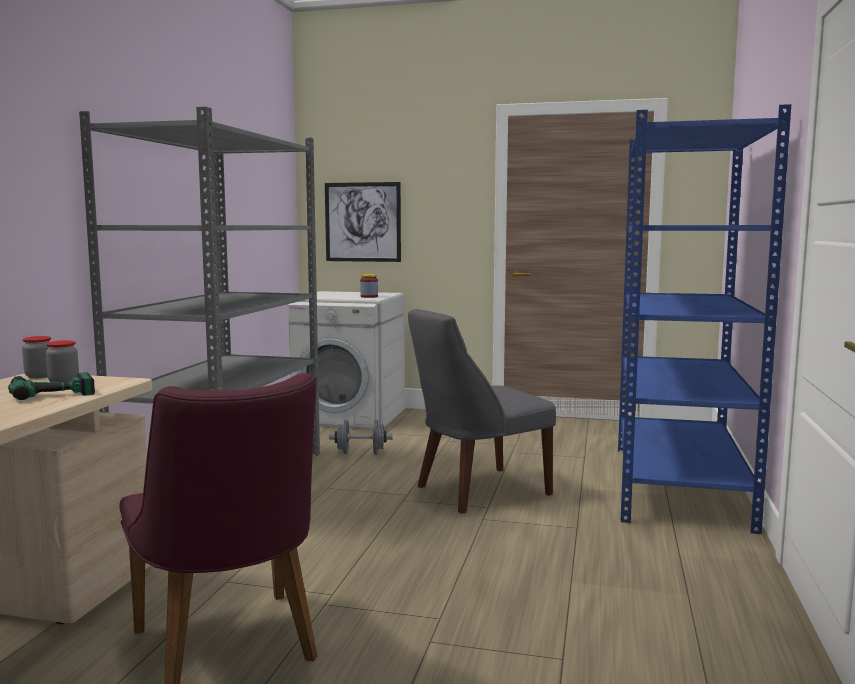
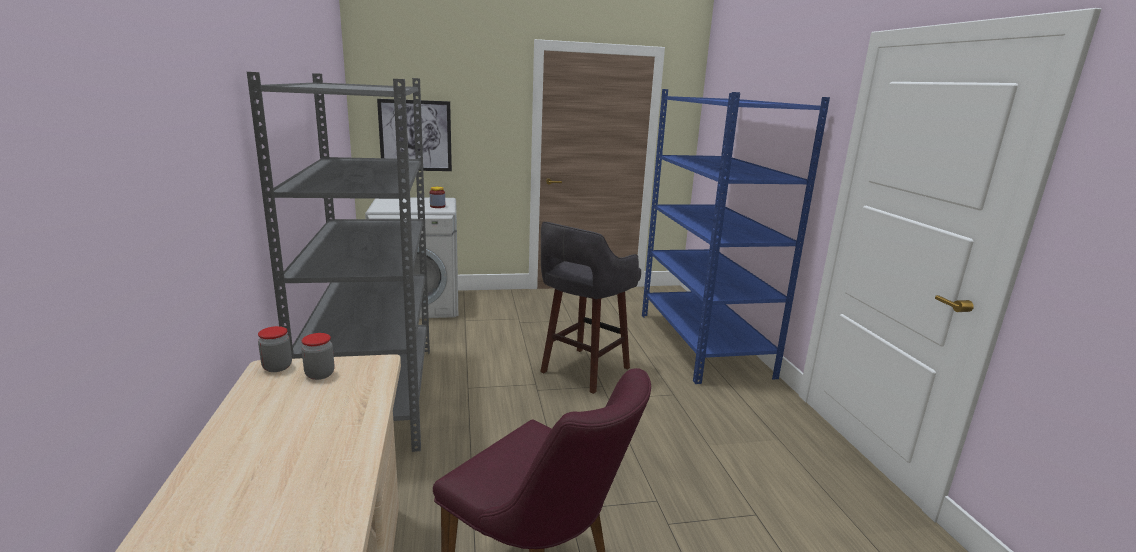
camera: 25 degrees left, 10 degrees up
(50, 391) = (327, 392): power drill -> none
(361, 453) = (463, 345): grey dumbbell -> none
(477, 491) = (582, 371): grey chair -> grey stool

